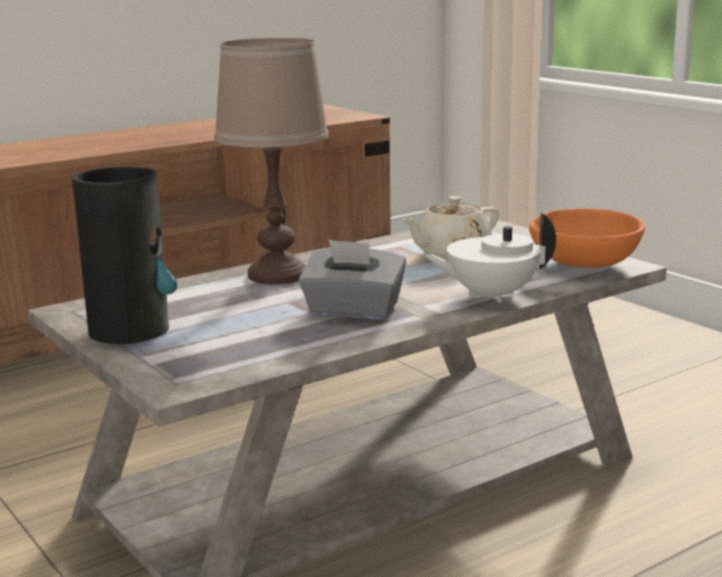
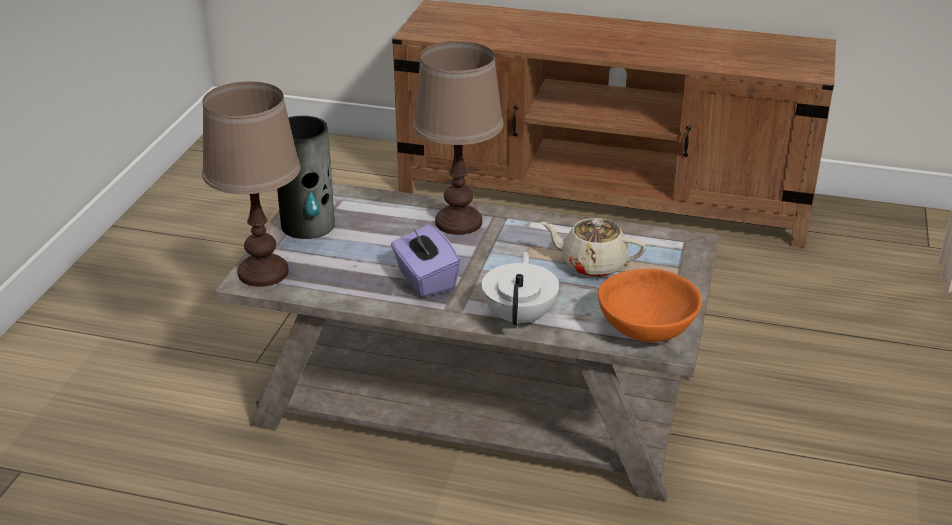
camera: 50 degrees right, 15 degrees up
(177, 373) = (264, 272): none -> brown table lamp
(353, 311) = (425, 279): grey tissue box -> purple tissue box
(490, 295) = (520, 316): white teapot -> white teapot turned 60 degrees clockwise

